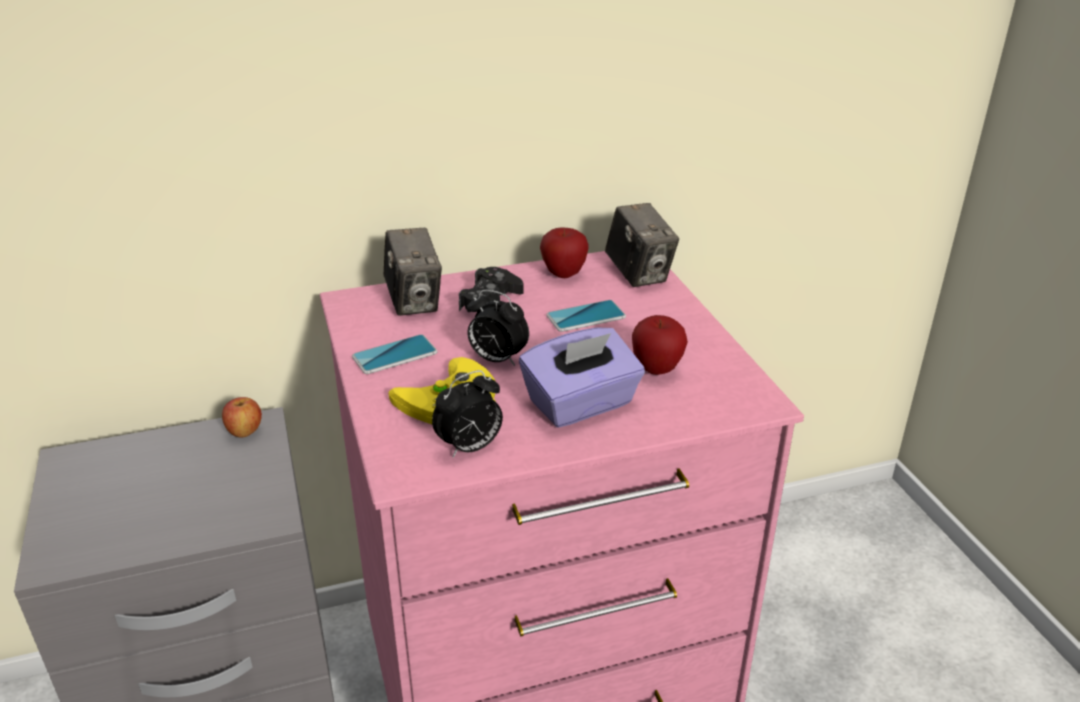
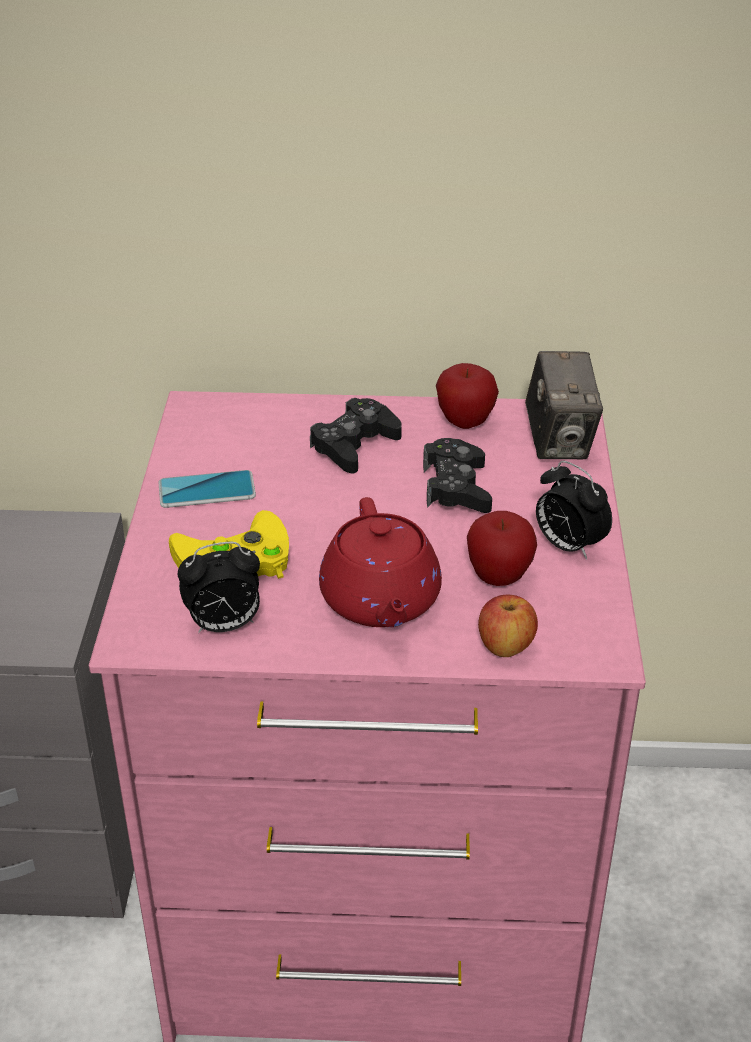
camera: 20 degrees right, 5 degrees up
(244, 432) = (67, 534): apple -> apple (505, 647)
(414, 302) = (266, 425): camera -> none
(496, 359) = (317, 521): alarm clock -> alarm clock (567, 546)
(581, 404) = (380, 602): purple tissue box -> red teapot
(586, 317) = (456, 487): phone -> black game controller

